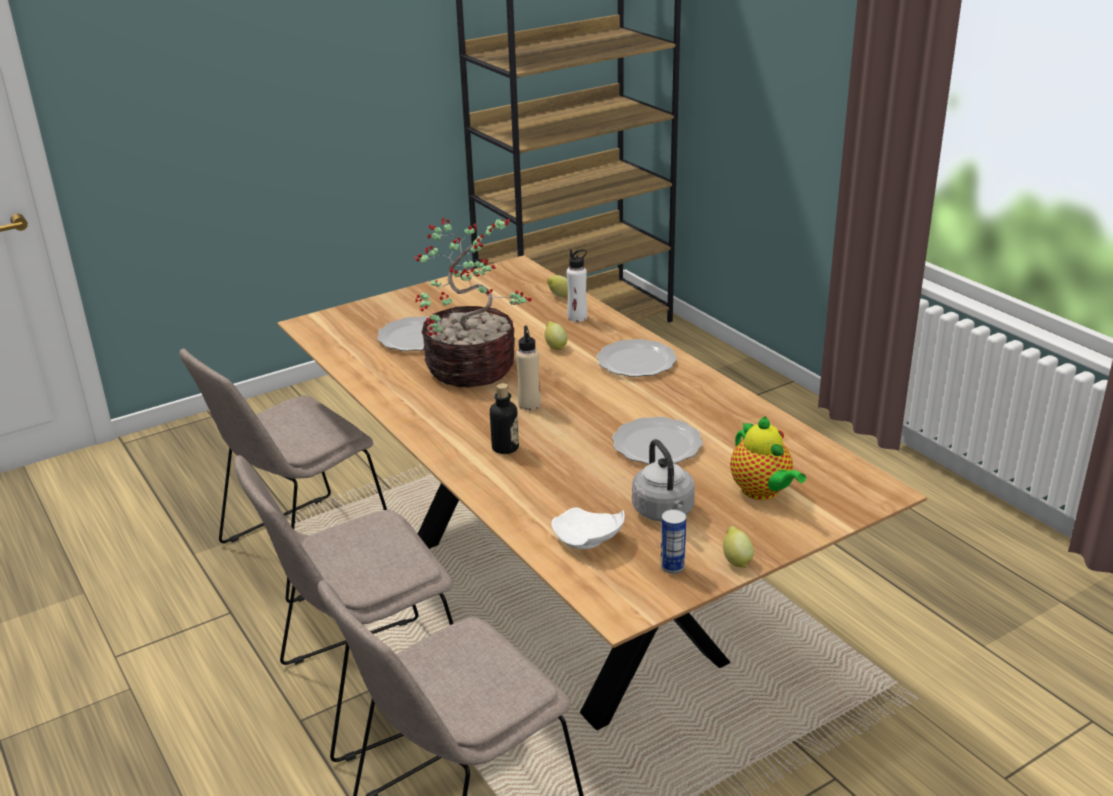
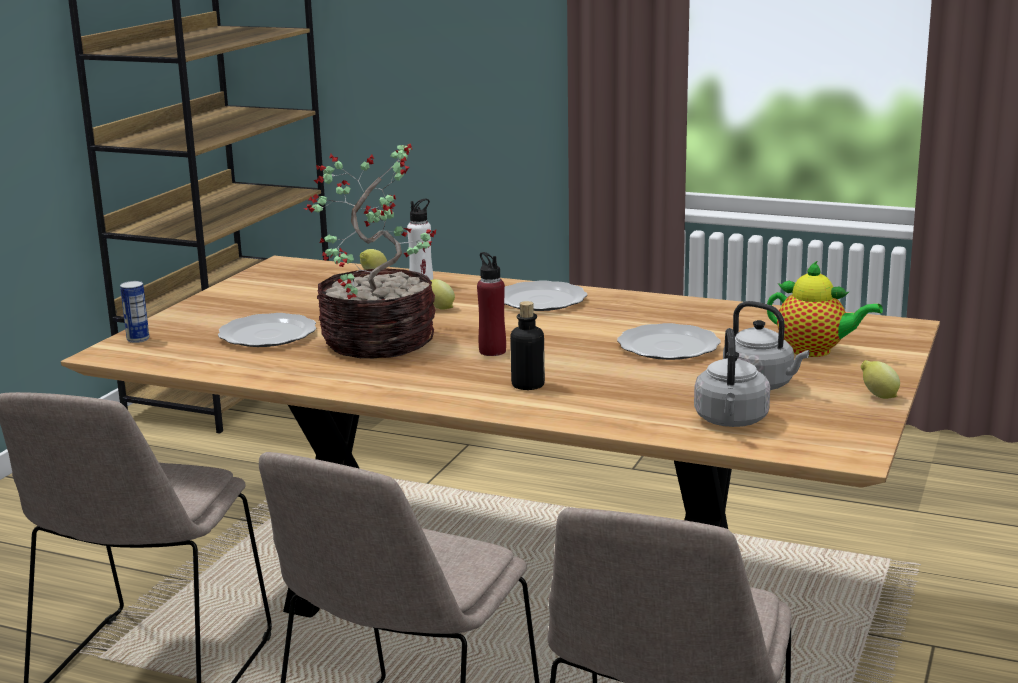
camera: 35 degrees left, 10 degrees down
(529, 404) = (492, 351): beige bottle -> red bottle
(587, 540) = (731, 421): white plate -> grey kettle
(672, 567) = (836, 415): can -> can (138, 339)

